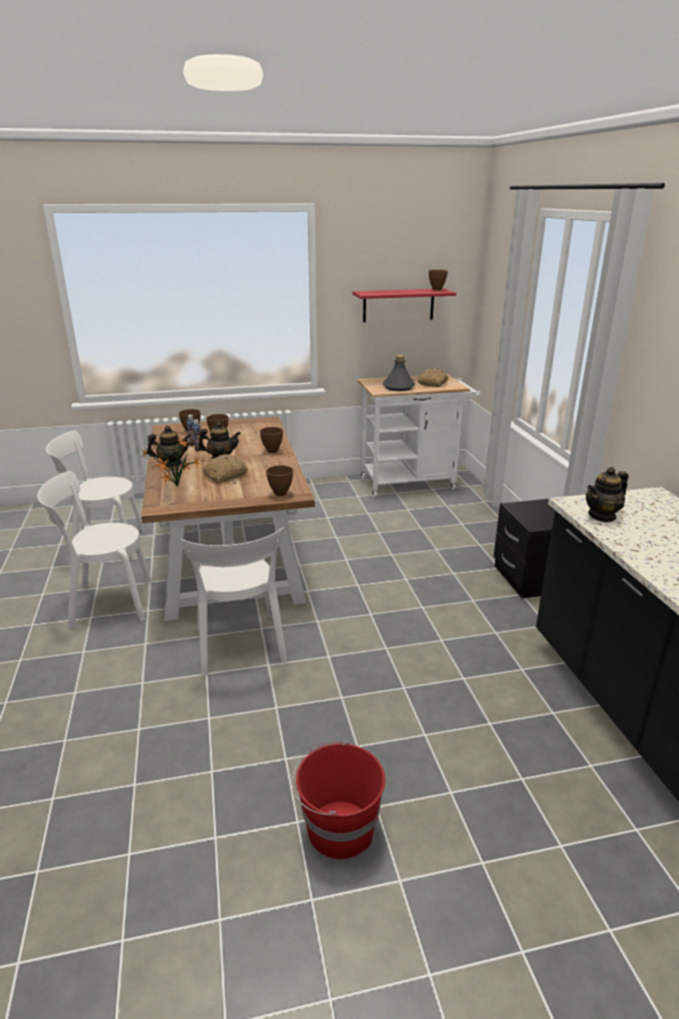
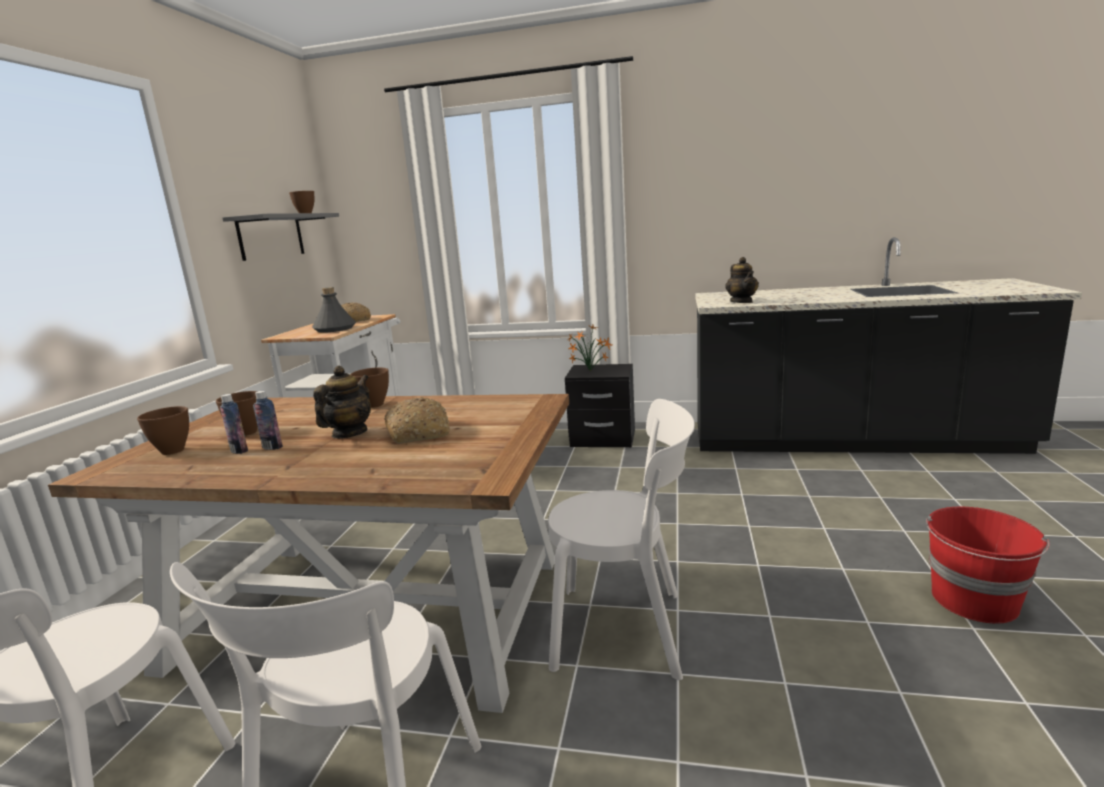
camera: 65 degrees left, 10 degrees down
(171, 463) = (301, 468): teapot -> none
(176, 487) = (416, 466): potted plant -> potted plant (591, 371)
(281, 493) = (531, 406): brown bowl -> none
(398, 305) = (271, 236): red shelf -> grey shelf

